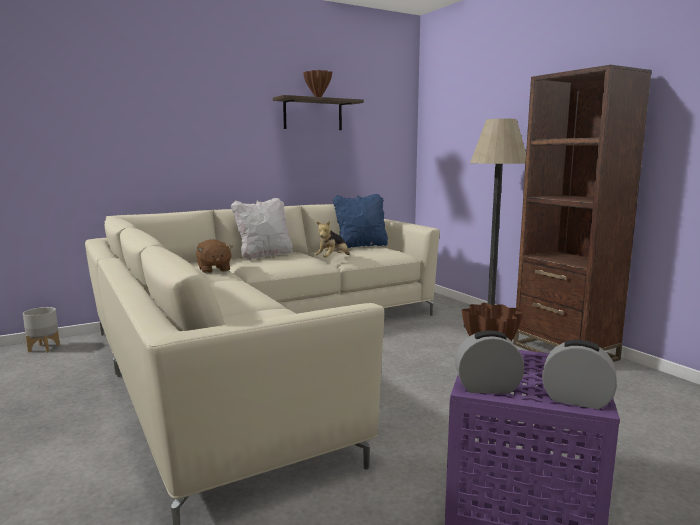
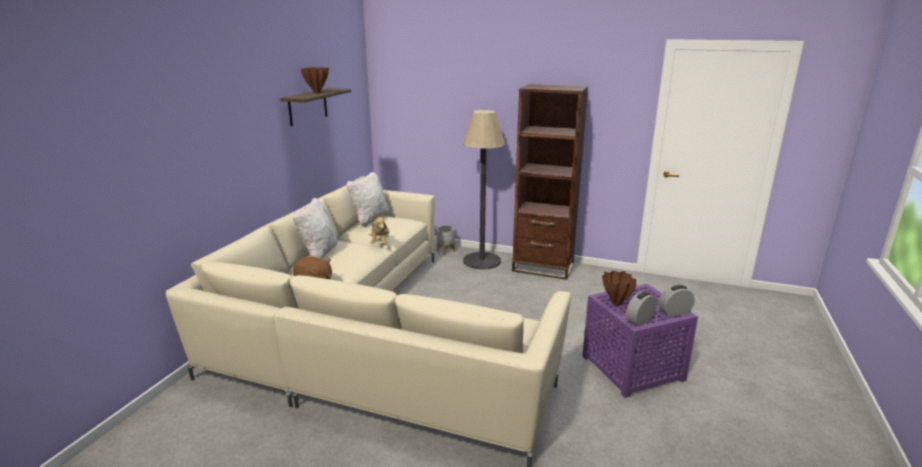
camera: 40 degrees left, 10 degrees up
(43, 348) = (159, 418): grey planter -> grey planter (446, 251)
(361, 246) = (370, 220): blue pillow -> white pillow

